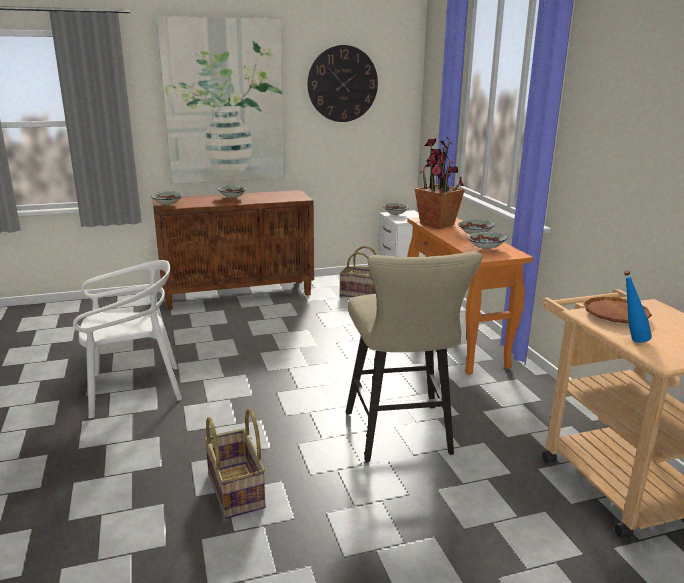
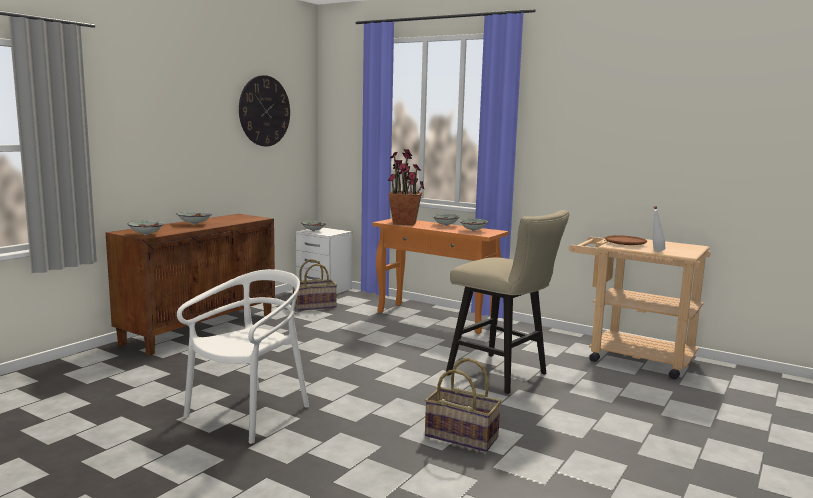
camera: 40 degrees left, 10 degrees down
(224, 102) = (171, 126): picture -> none
(630, 340) = (656, 251): blue bottle -> white bottle

